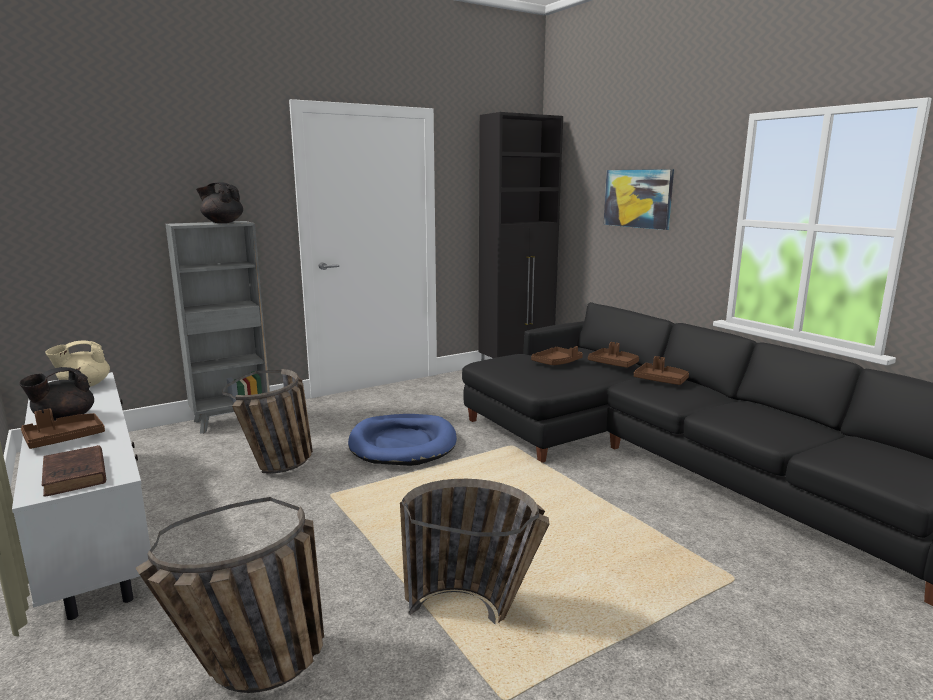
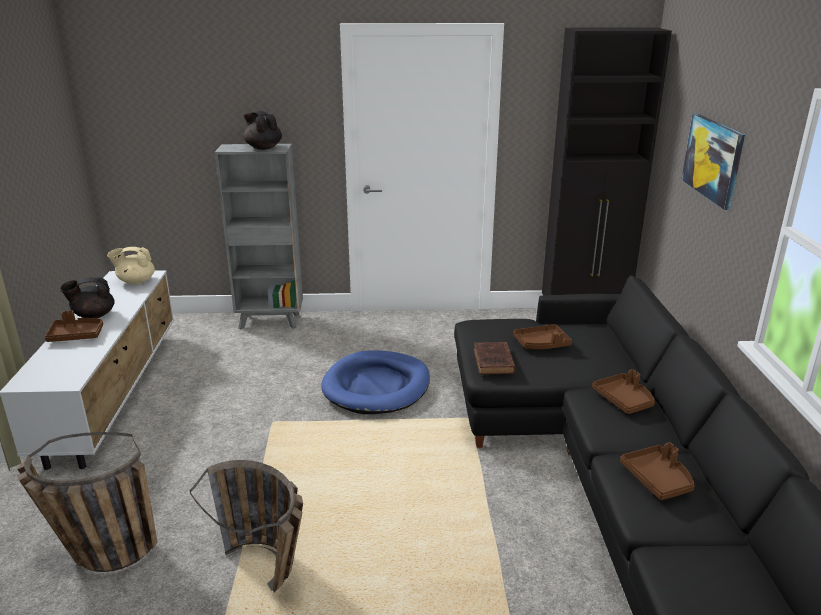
camera: 30 degrees right, 10 degrees up
(75, 476) = (51, 374): brown book -> brown book (494, 362)
(280, 467) = (263, 381): basket -> none
(613, 364) = (602, 361): brown tray -> brown tray (658, 479)

